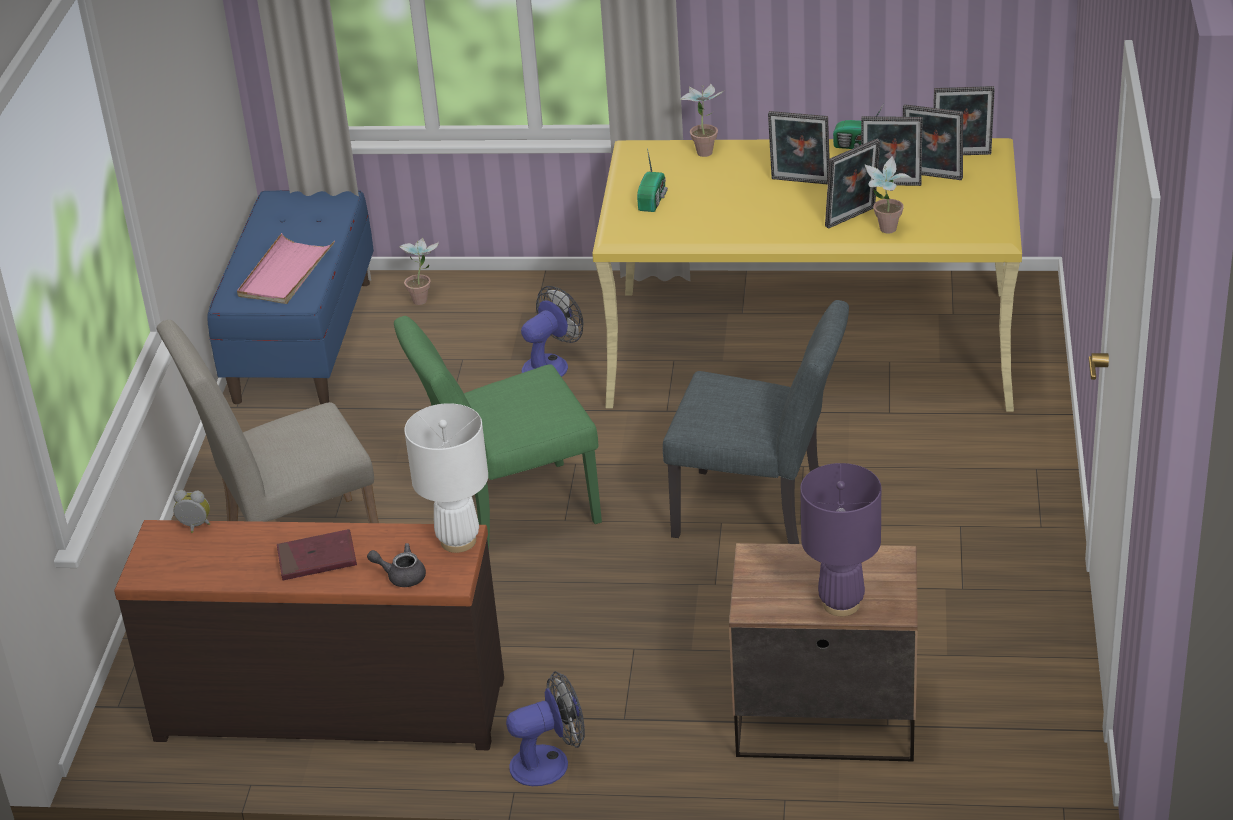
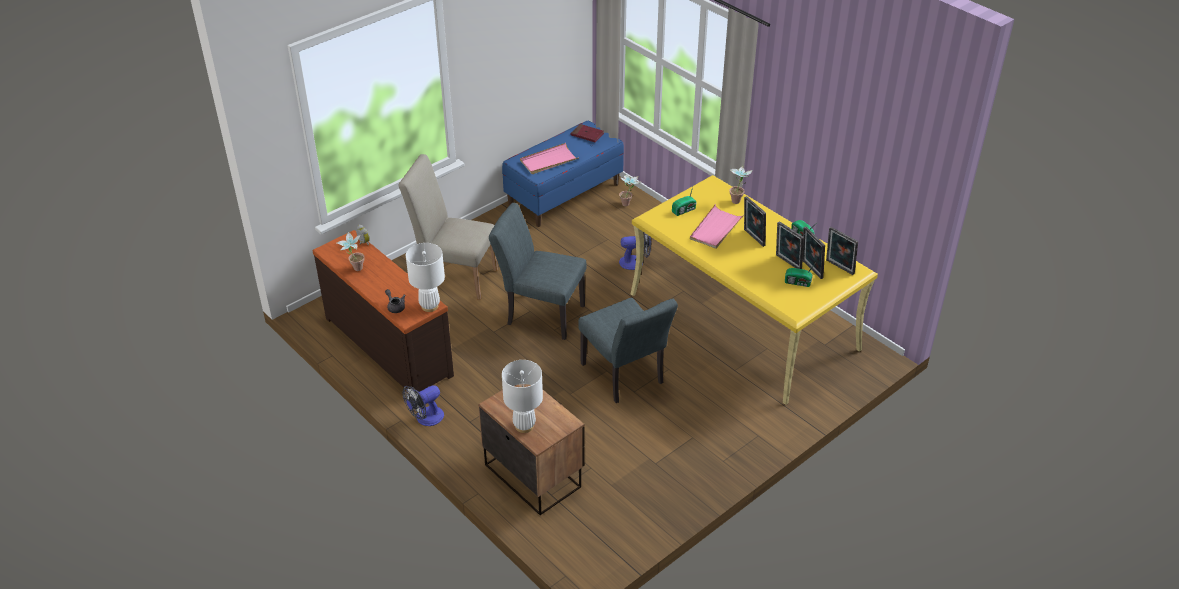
camera: 40 degrees right, 5 degrees up
(317, 559) = (380, 281): red book -> red book (587, 134)
(509, 513) = (540, 313): green chair -> grey chair
(549, 762) = (425, 418): fan -> fan turned 120 degrees clockwise
(733, 198) = (716, 229): none -> pink tray
(841, 604) = (524, 426): purple table lamp -> white table lamp
(852, 218) = (748, 268): picture frame -> none
(885, 232) = (752, 282): potted plant -> potted plant (354, 269)
(942, 199) = (798, 283): none -> radio

